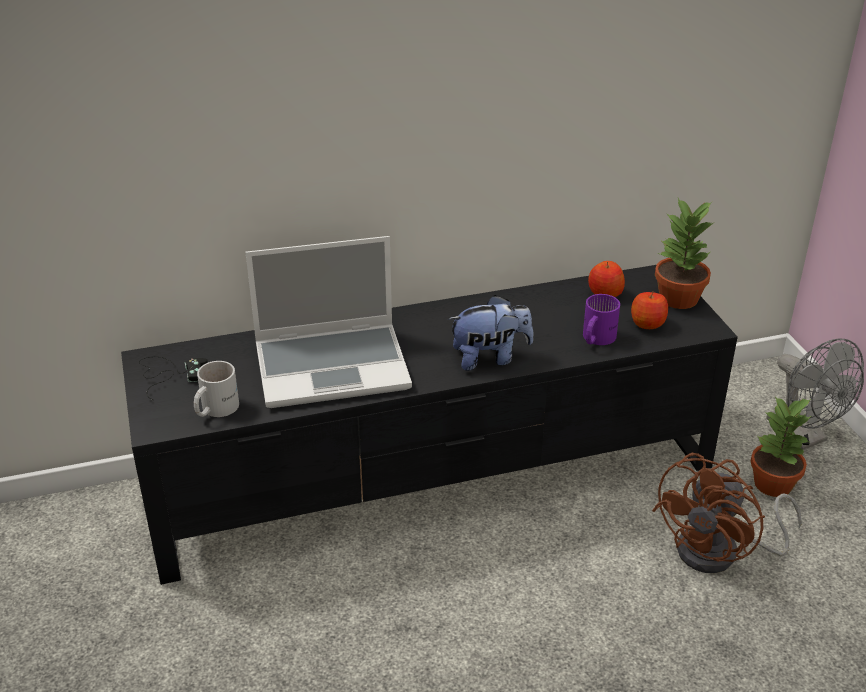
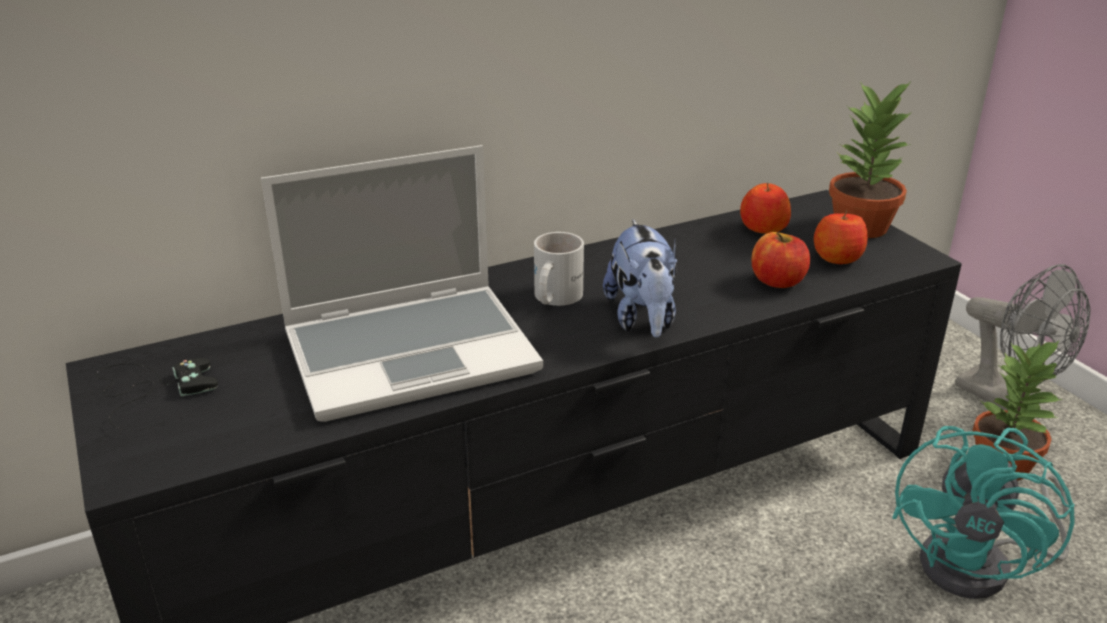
camera: 10 degrees left, 5 degrees down
(214, 409) = (229, 433): white mug -> white mug (553, 297)
(490, 358) = (642, 319): plush toy -> plush toy turned 105 degrees clockwise
(595, 338) = (777, 281): purple mug -> apple
(720, 553) = (980, 567): brown fan -> turquoise fan

